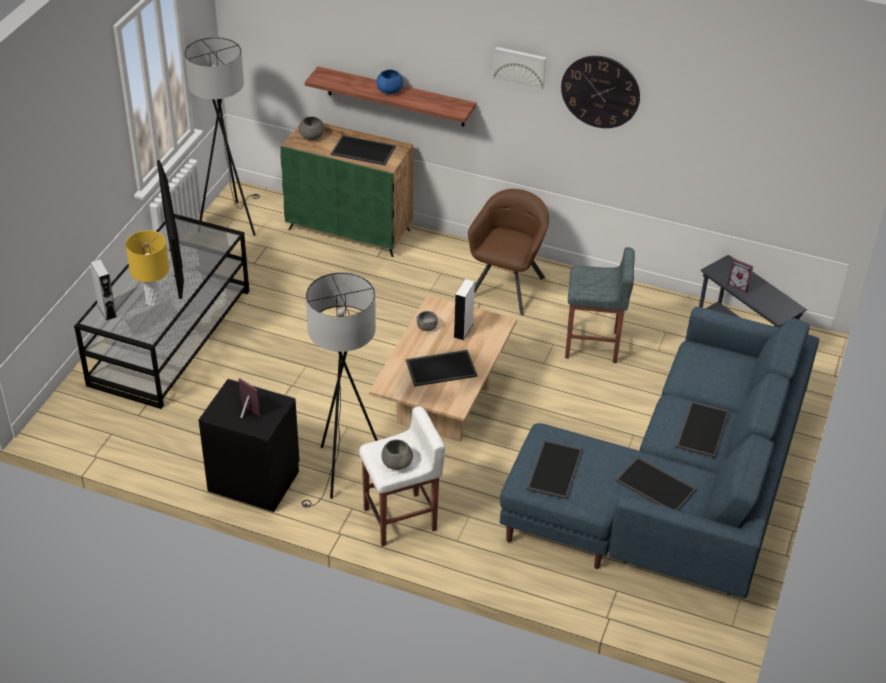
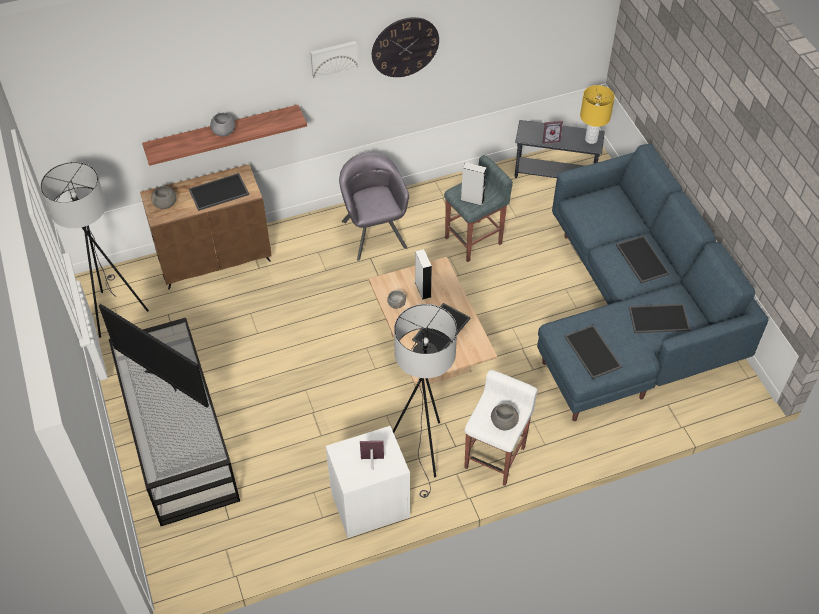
camera: 40 degrees left, 10 degrees up
(107, 311) = (157, 457): grey speaker -> grey speaker (472, 200)
(154, 301) = (184, 422): yellow table lamp -> yellow table lamp (591, 139)
(254, 480) = (369, 504): black nightstand -> white nightstand
(350, 230) = (215, 259): green cabinet -> brown cabinet
(390, 90) = (224, 131): blue bowl -> grey bowl
(507, 287) = (374, 233): brown armchair -> grey armchair

